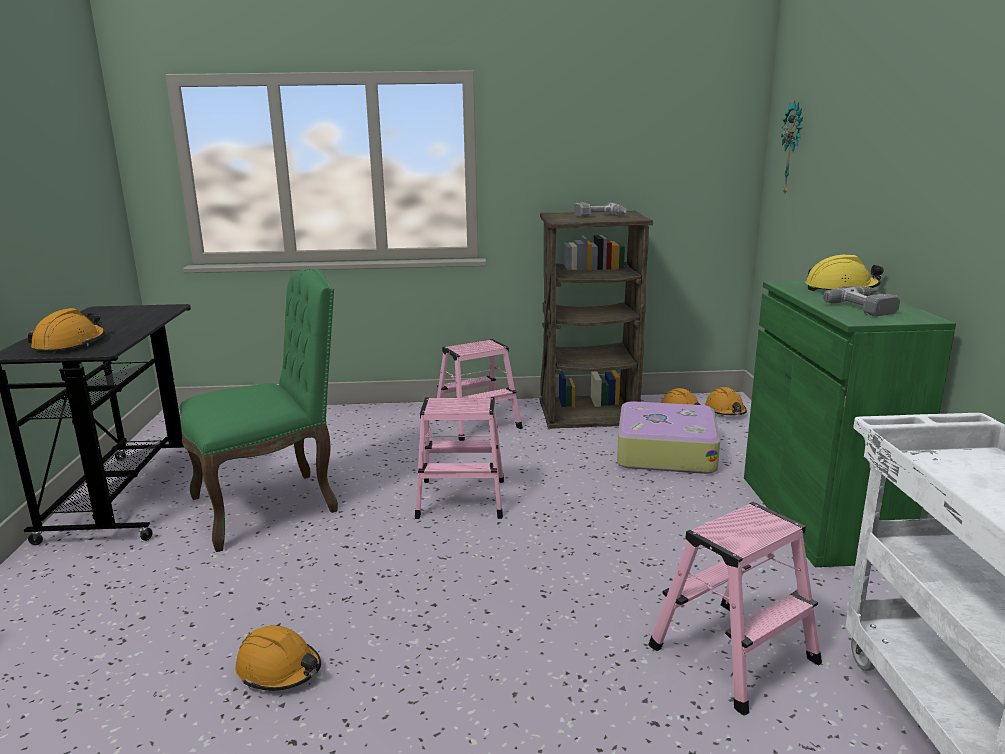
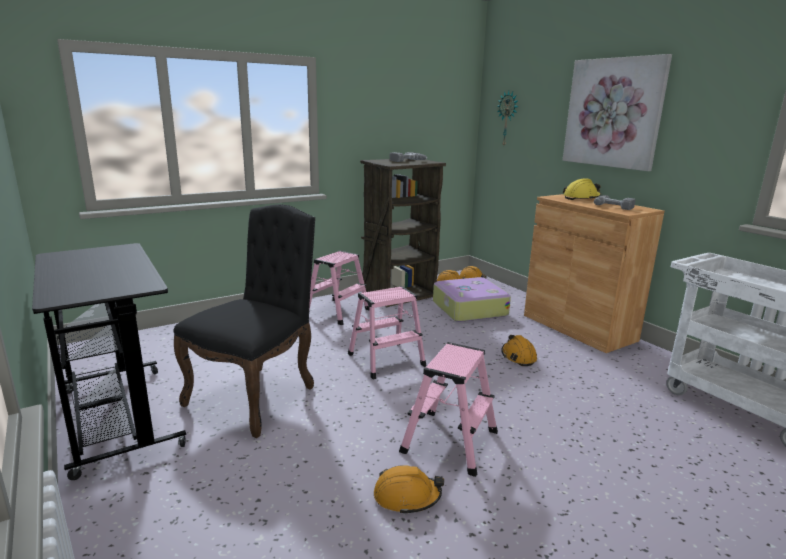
camera: 30 degrees left, 0 degrees up
(70, 344) = (101, 285): orange hard hat -> orange hard hat (518, 356)
(269, 506) = (256, 396): green chair -> black chair
(733, 653) = (622, 404): pink step ladder -> pink step ladder (450, 441)
(818, 516) = (578, 327): green cabinet -> brown cabinet
(908, 137) = (613, 113): none -> picture

